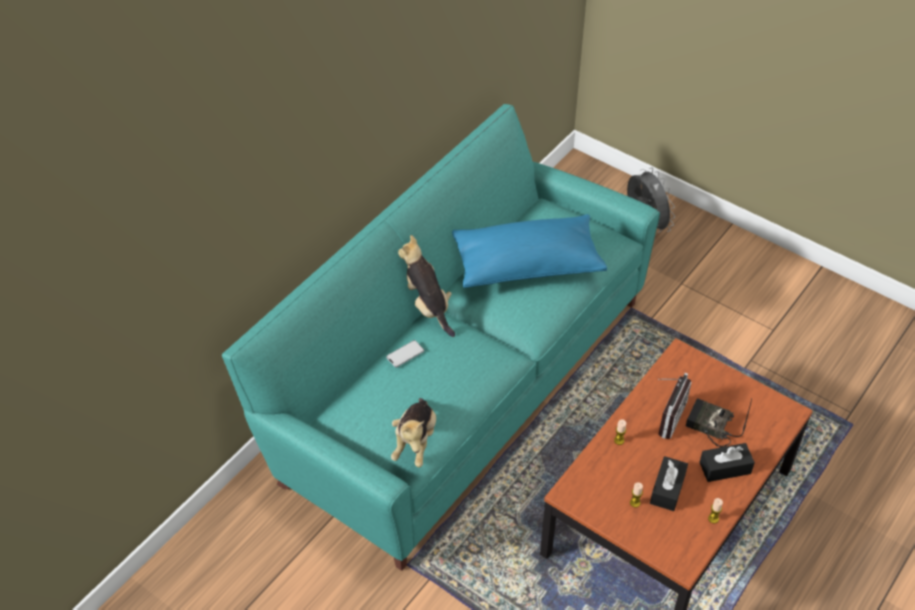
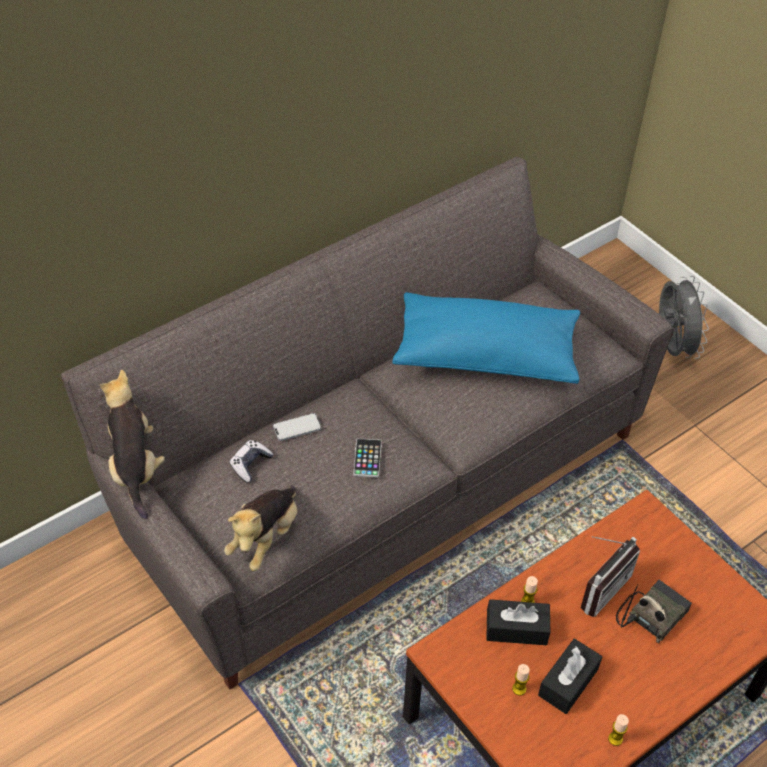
camera: 15 degrees right, 0 degrees up
(381, 390) = (250, 464): none -> game controller
(427, 306) = (348, 376): plush toy -> plush toy (135, 467)
(457, 383) = (380, 479): turquoise sofa -> grey sofa
(468, 364) = (367, 458): none -> phone
(709, 426) = (651, 614): radio -> radio turned 90 degrees clockwise
(725, 468) = (654, 675): black tissue box -> black tissue box (516, 629)

